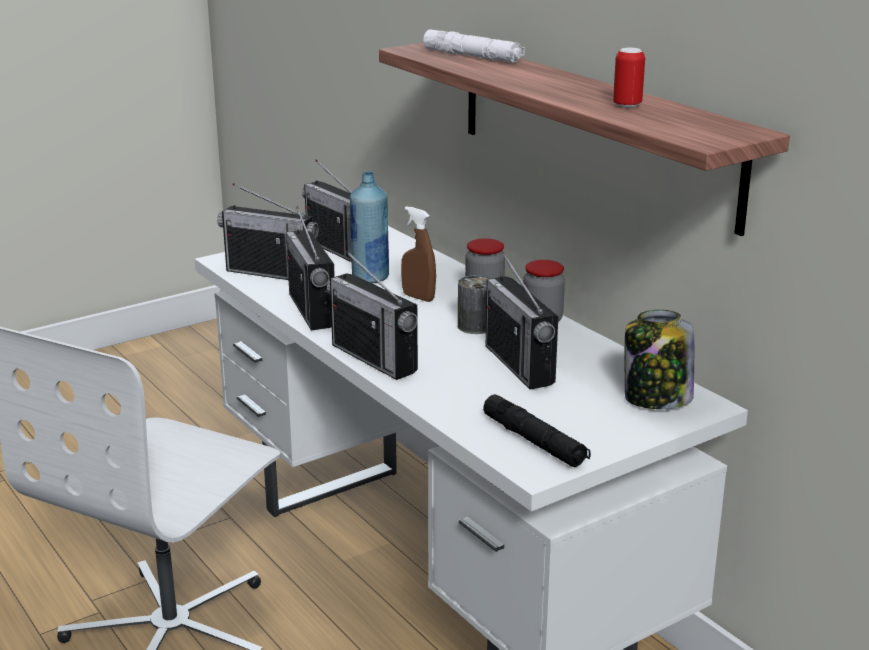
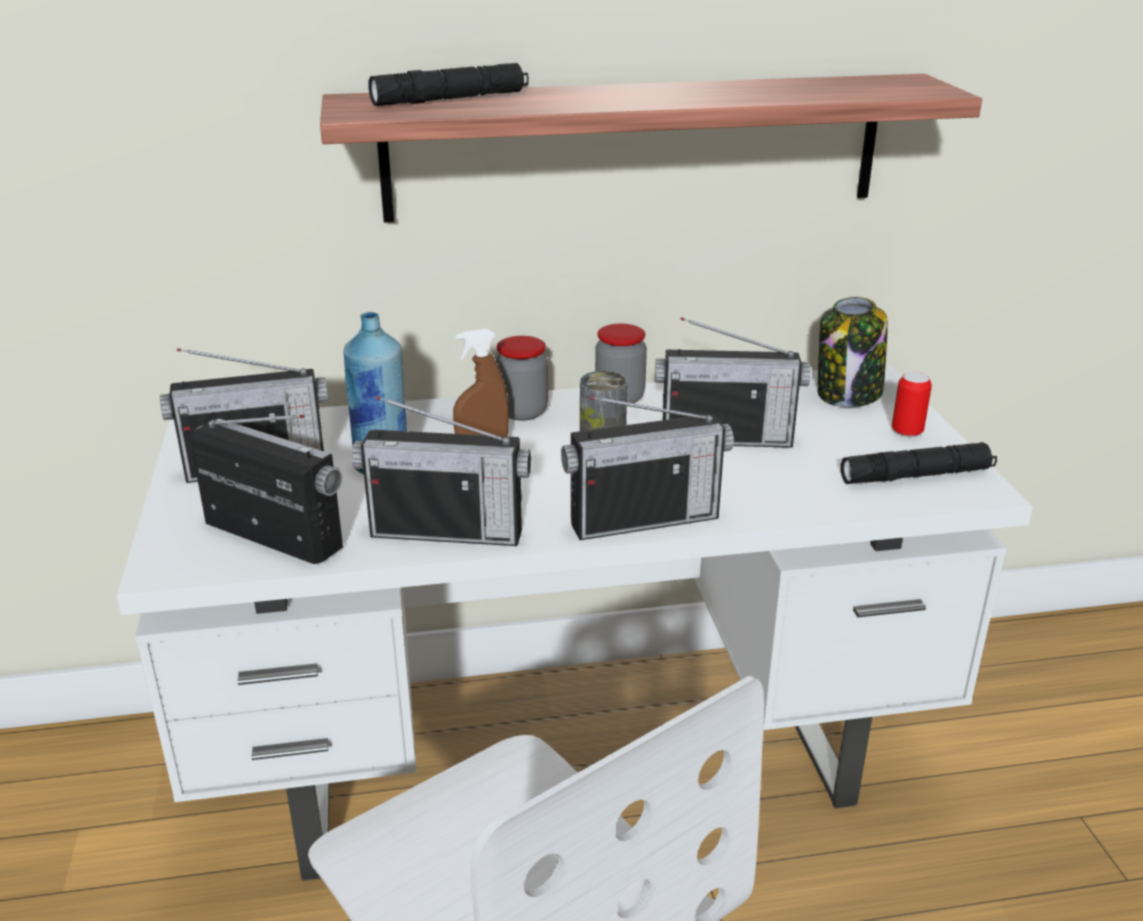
camera: 65 degrees left, 5 degrees up
(271, 273) = (273, 536): radio -> radio turned 105 degrees counterclockwise
(472, 56) = (450, 99): white flashlight -> black flashlight
(627, 105) = (772, 90): can -> can (907, 432)

